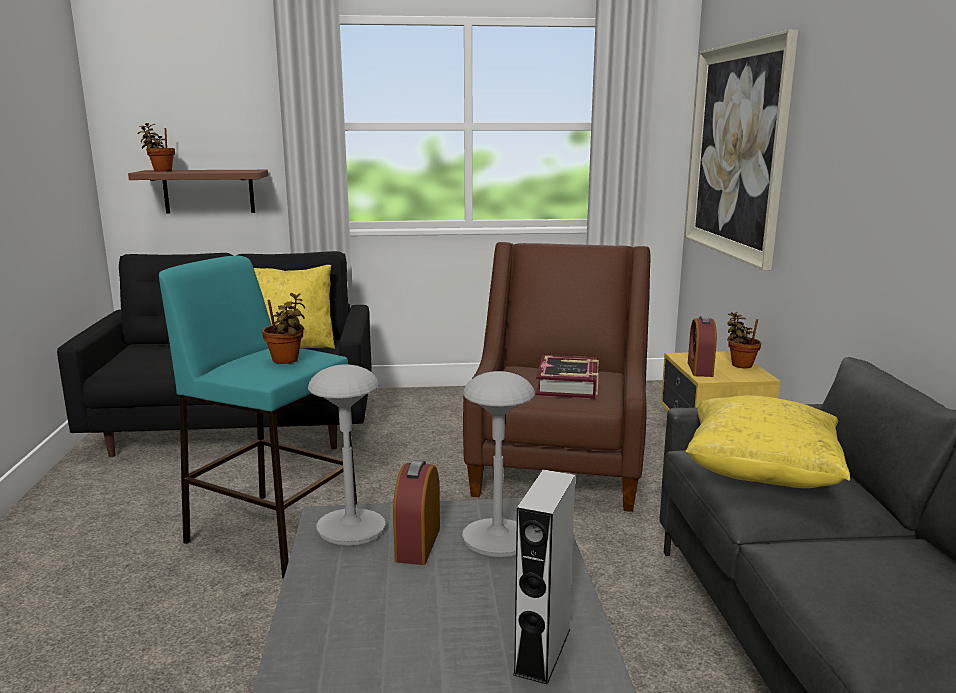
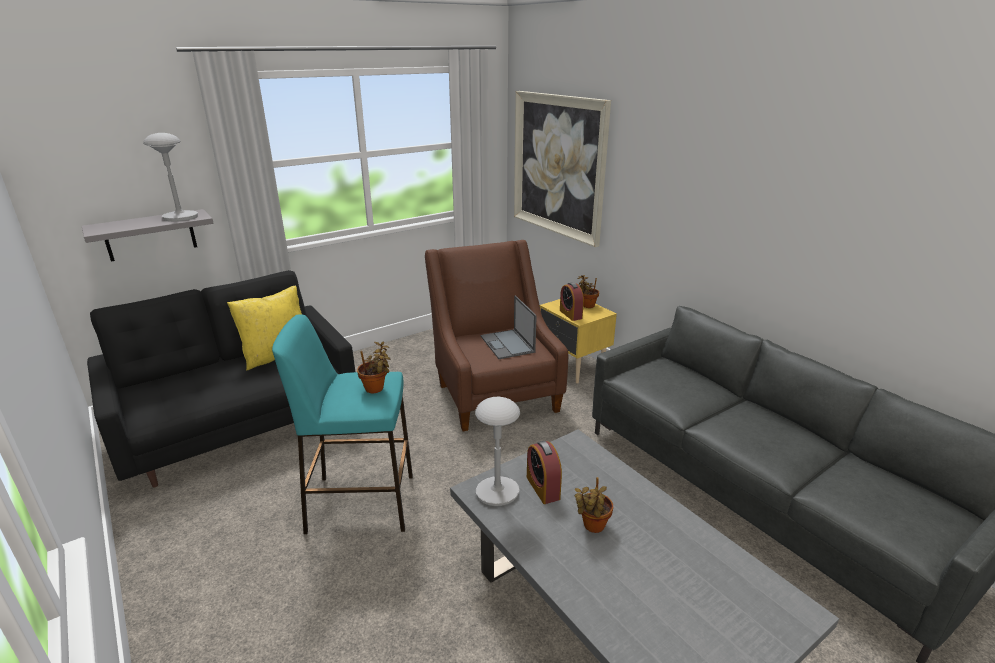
camera: 30 degrees left, 10 degrees up
(160, 170) = (106, 226): potted plant -> potted plant (592, 526)
(209, 191) = (150, 235): brown shelf -> grey shelf
(498, 540) = (579, 469): grey table lamp -> grey table lamp (180, 217)
(542, 651) = (662, 525): grey speaker -> none
(568, 385) = (508, 344): book -> laptop
(761, 475) = (666, 385): yellow pillow -> none

